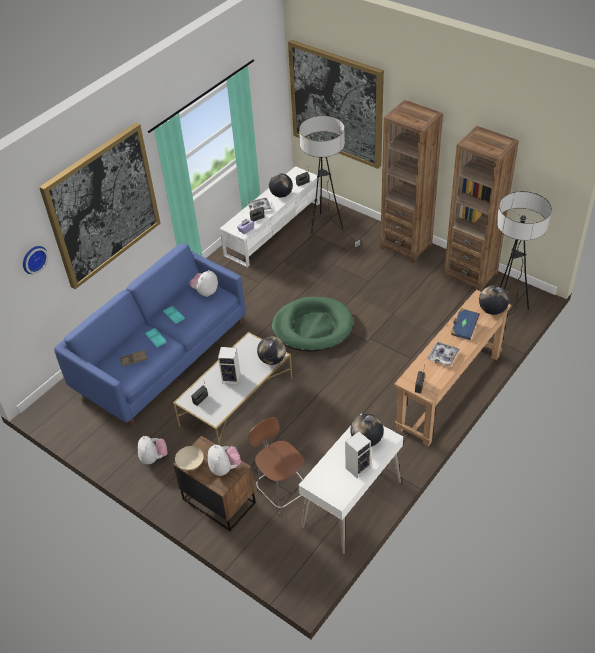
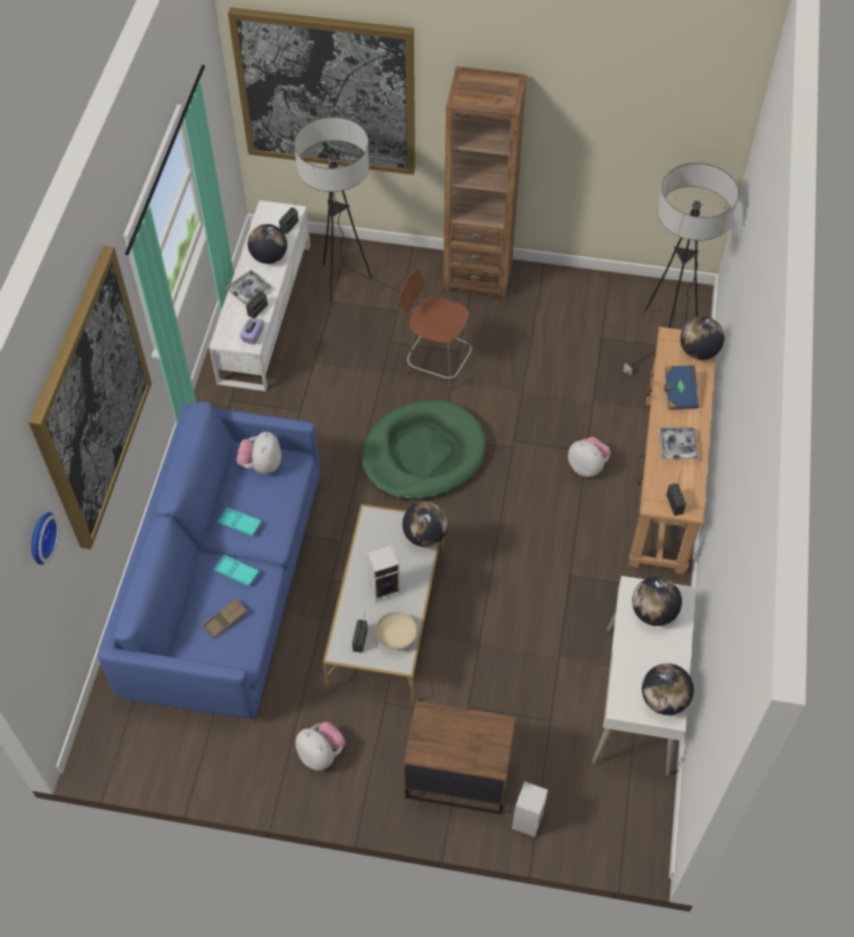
camera: 30 degrees left, 10 degrees up
(190, 463) = (428, 750): beige bowl -> beige bowl (396, 636)
(224, 468) = (481, 736): plush toy -> plush toy (587, 466)
(282, 492) = (534, 724): brown chair -> brown chair (436, 364)
(340, 489) = (663, 700): none -> globe
(358, 467) = (667, 657): speaker -> speaker (527, 819)
(470, 275) = (591, 293): brown bookcase -> none

